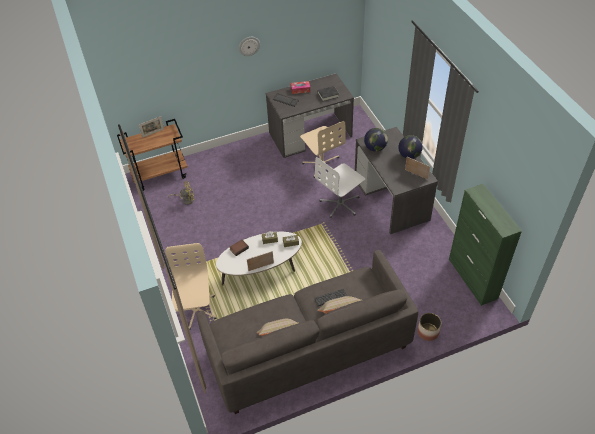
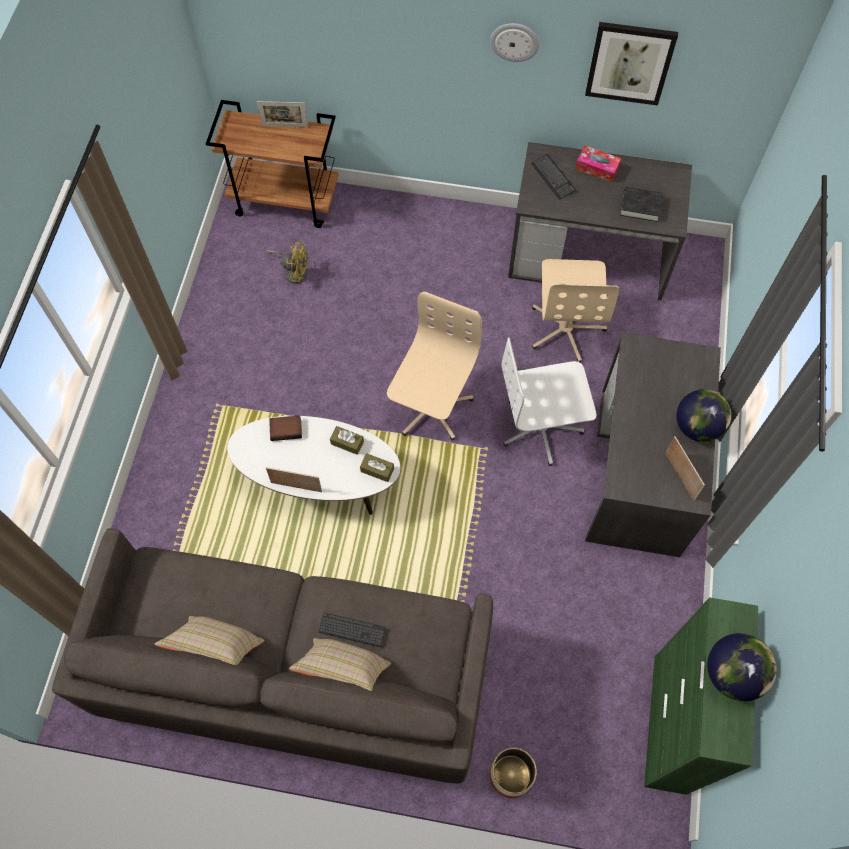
camera: 30 degrees right, 15 degrees up
(195, 310) = (172, 489): beige office chair -> beige office chair (431, 407)
(298, 36) = (629, 63): none -> picture
(375, 148) = (644, 373): globe -> globe (733, 674)

